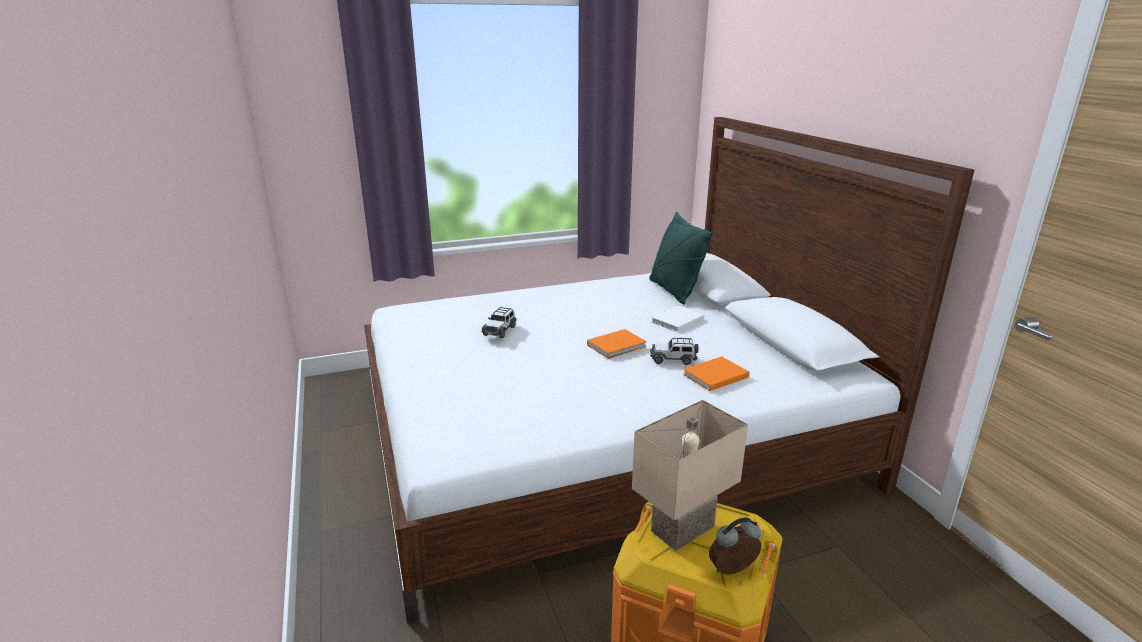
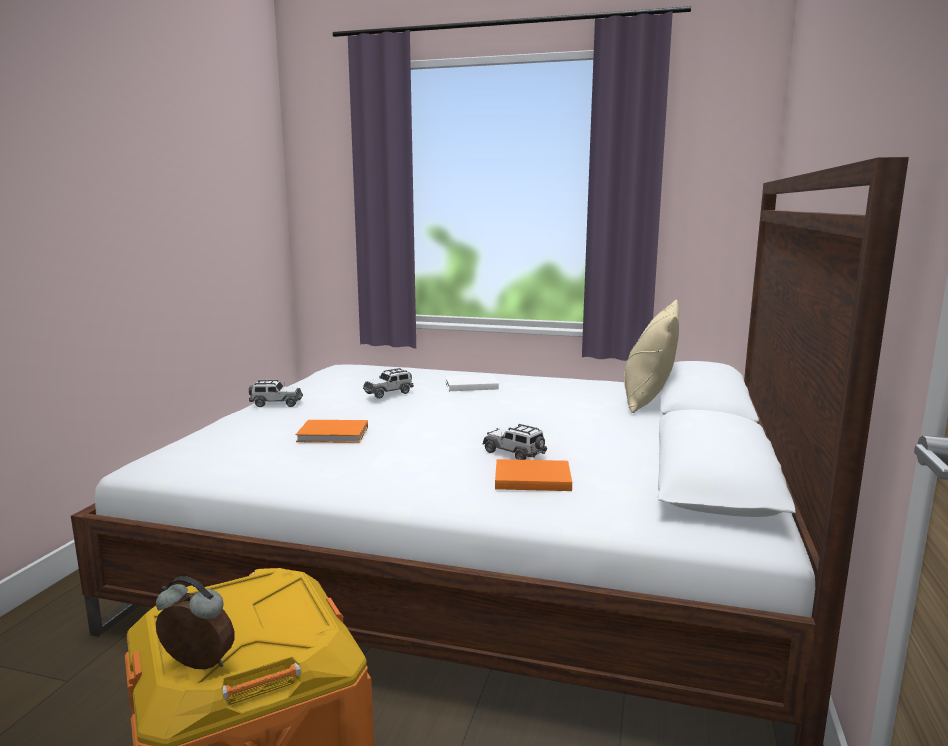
camera: 35 degrees right, 10 degrees down
(421, 366) = (276, 403): none -> toy car
(618, 346) = (477, 428): orange book -> orange book (334, 435)
(674, 291) = (648, 401): green pillow -> beige pillow
(676, 321) = (594, 425): white book -> white book (469, 385)
(681, 527) = (238, 602): beige table lamp -> none

